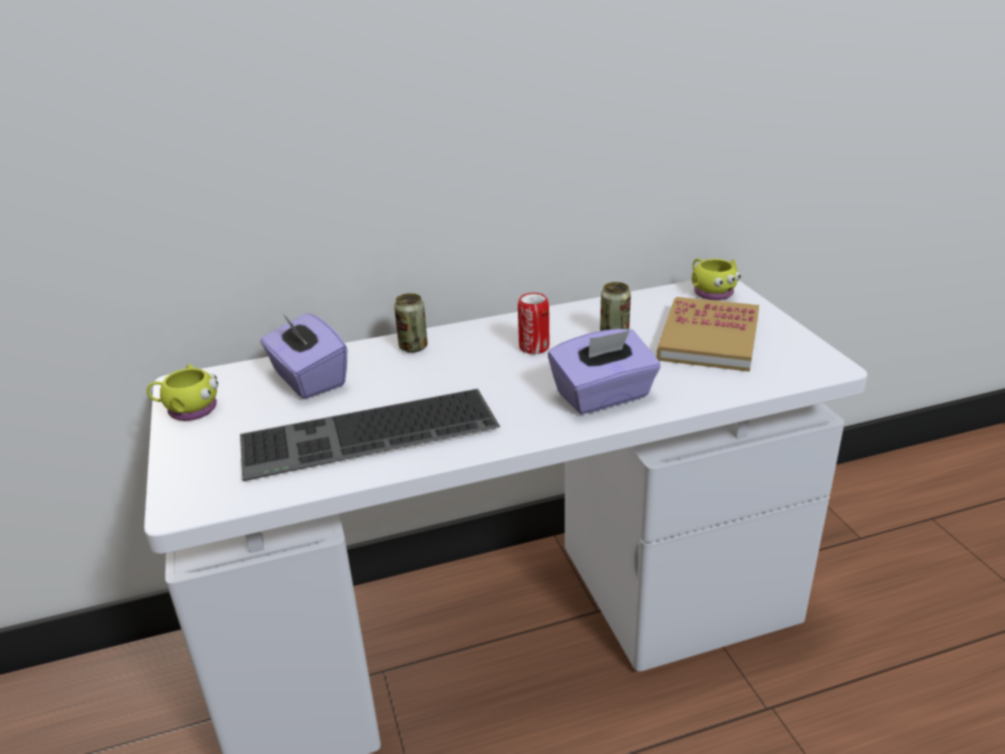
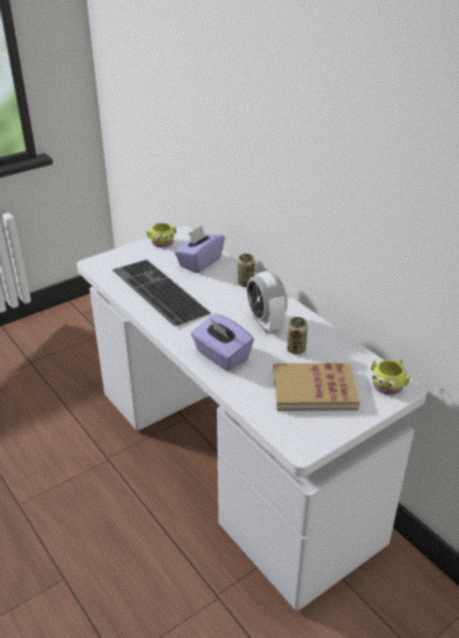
camera: 70 degrees right, 5 degrees up
(534, 347) = (265, 322): can -> alarm clock

